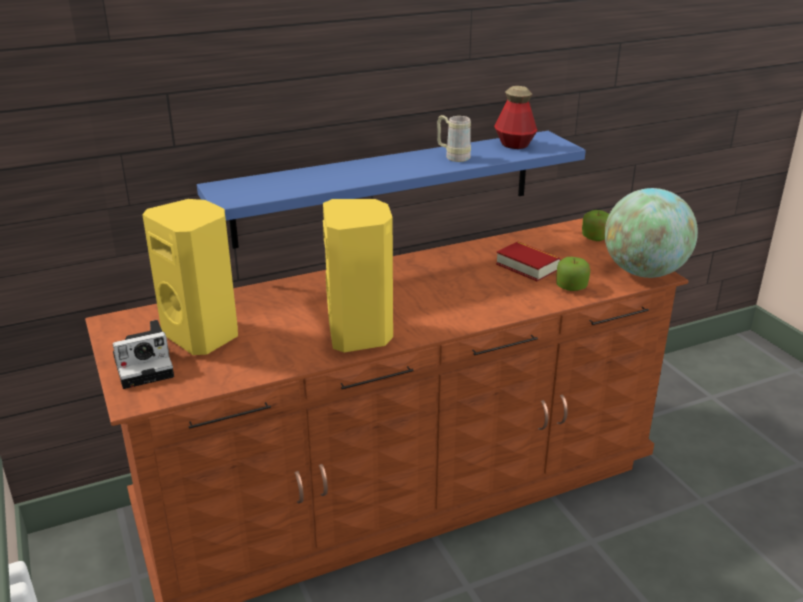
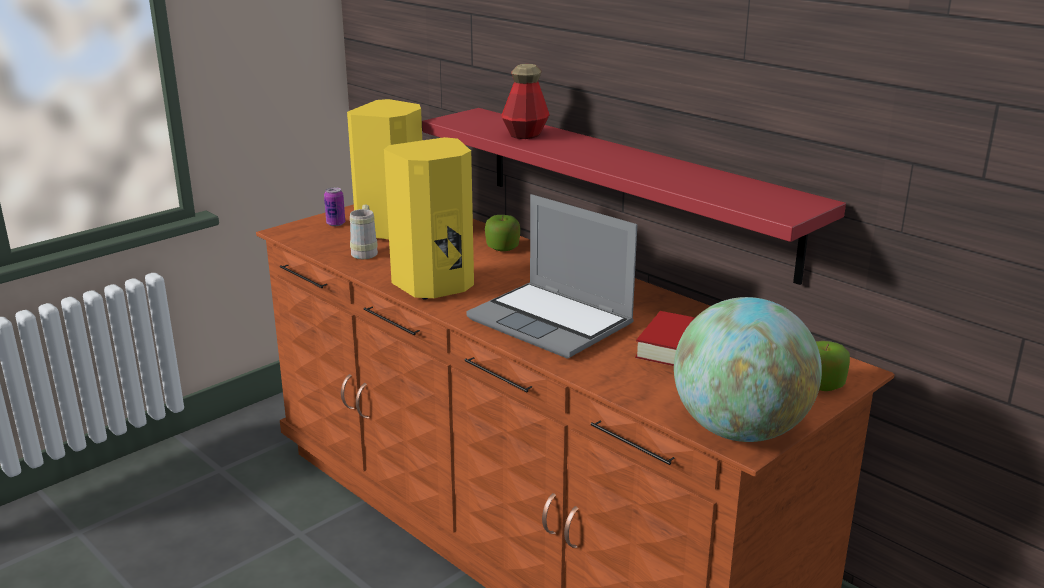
camera: 70 degrees right, 5 degrees down
(146, 366) = (336, 223): camera -> can
(387, 187) = (633, 188): blue shelf -> red shelf
(453, 157) = (662, 171): beige mug -> beige mug (365, 252)
(465, 298) = (553, 322): none -> laptop
(514, 144) = (751, 191): bottle -> bottle (525, 134)
(571, 287) = (639, 381): apple -> apple (502, 248)

